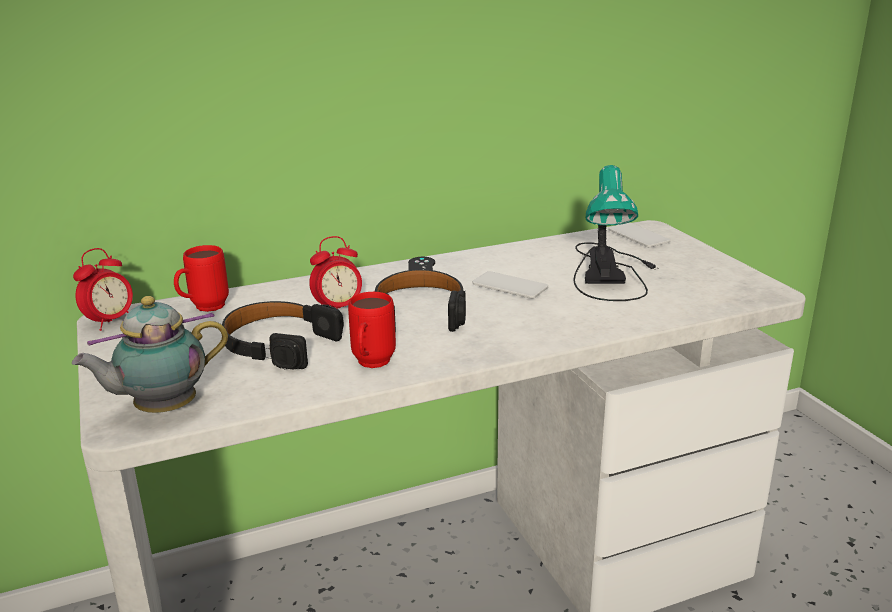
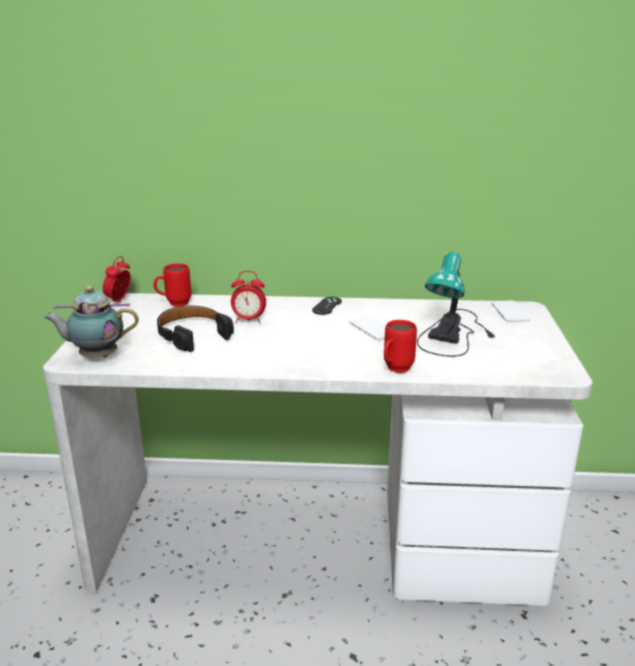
camera: 25 degrees right, 0 degrees up
(110, 322) = (119, 301): alarm clock -> alarm clock turned 135 degrees clockwise
(371, 365) = (230, 359): red mug -> red mug (395, 370)
(420, 312) = (295, 333): black headphones -> none

